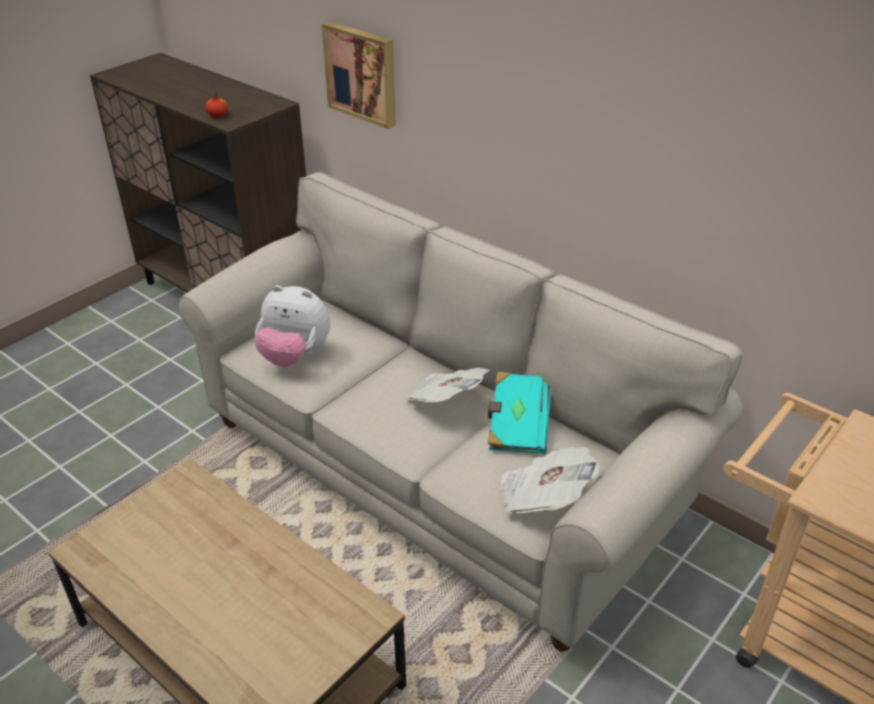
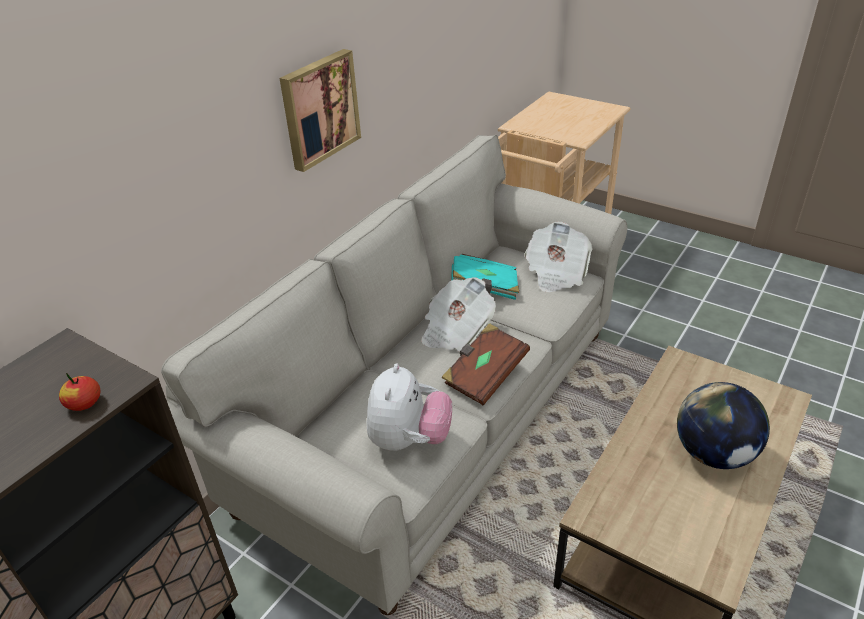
camera: 95 degrees left, 0 degrees up
(212, 597) = (713, 454): none -> globe
(362, 73) = (142, 205): picture -> picture (319, 109)
(368, 414) = (484, 375): none -> brown book

